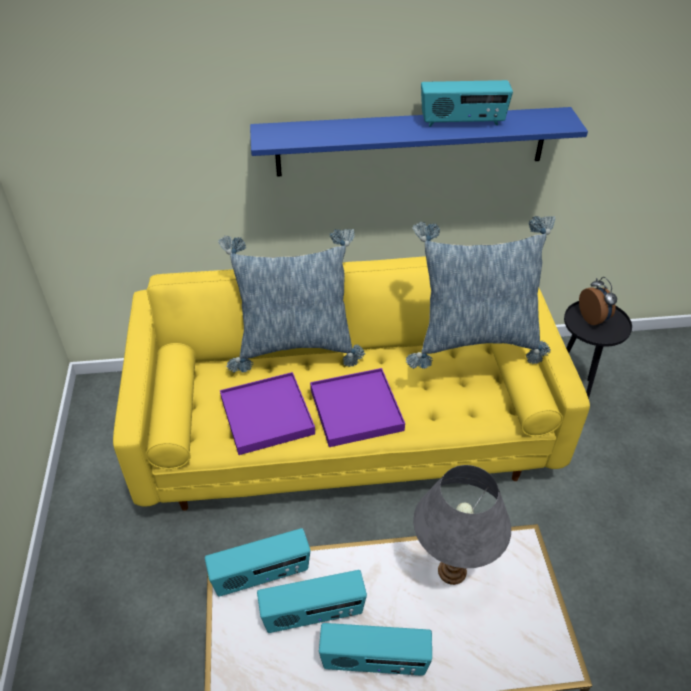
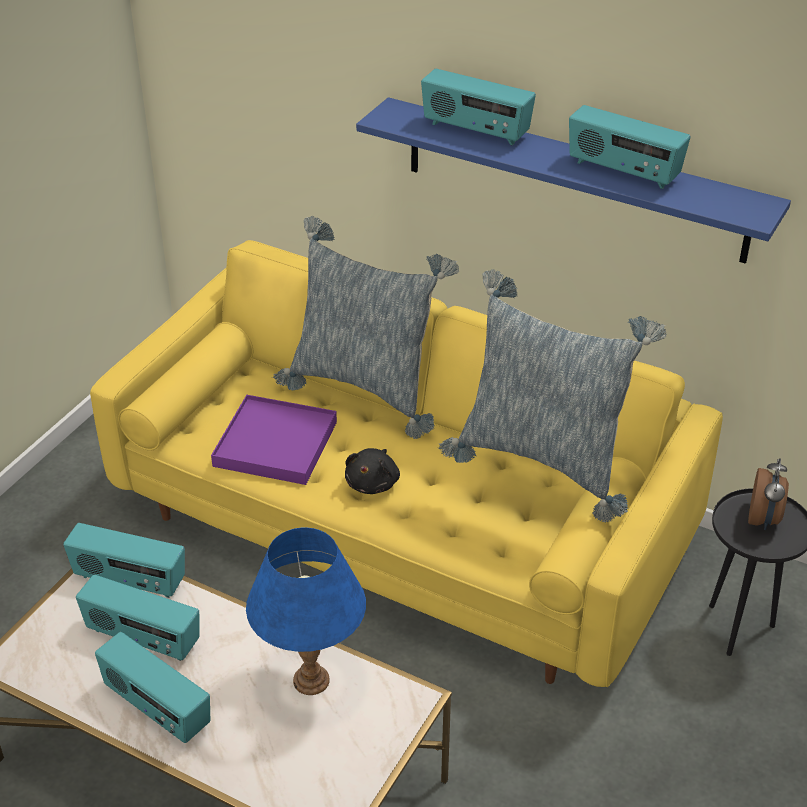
camera: 35 degrees right, 5 degrees down
(339, 127) = (475, 131): none -> radio
(356, 409) = (373, 483): purple tray -> black plush toy
(452, 572) = (311, 681): grey table lamp -> blue table lamp

